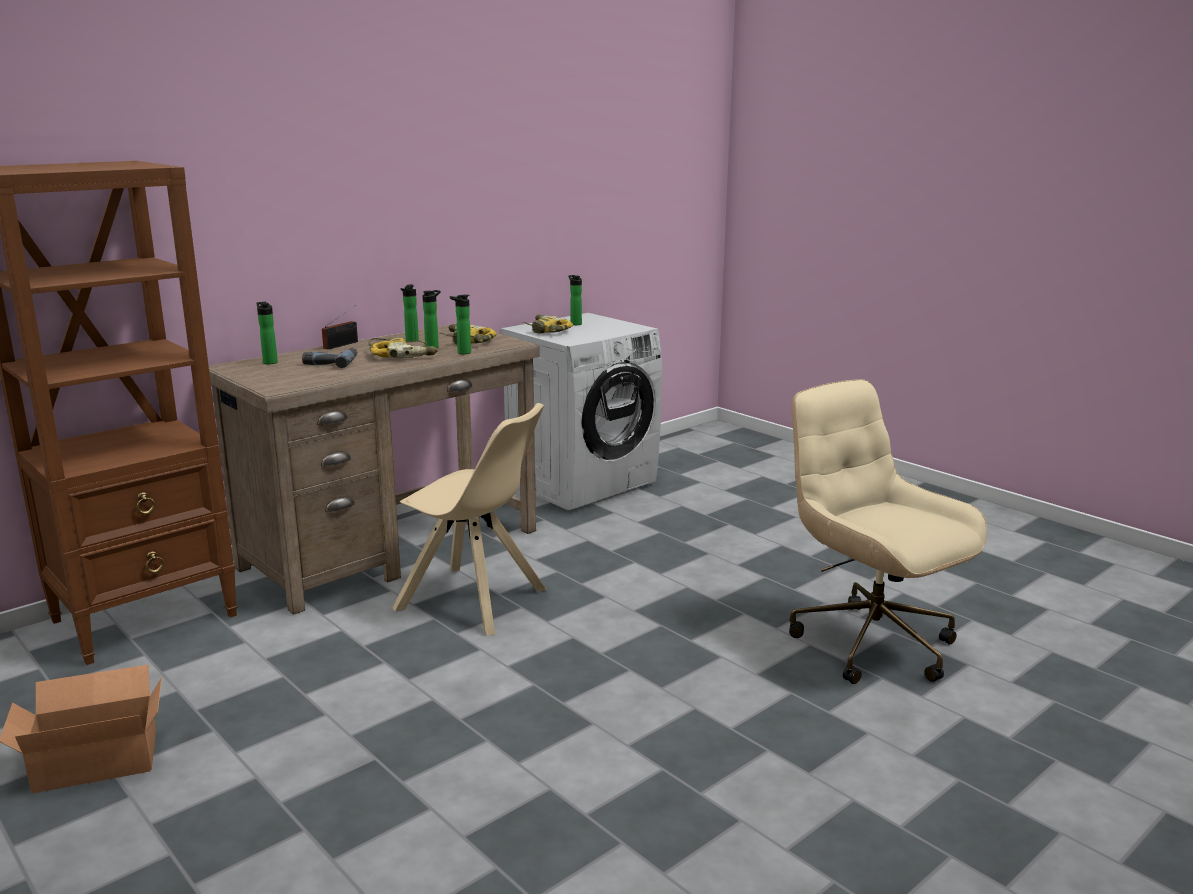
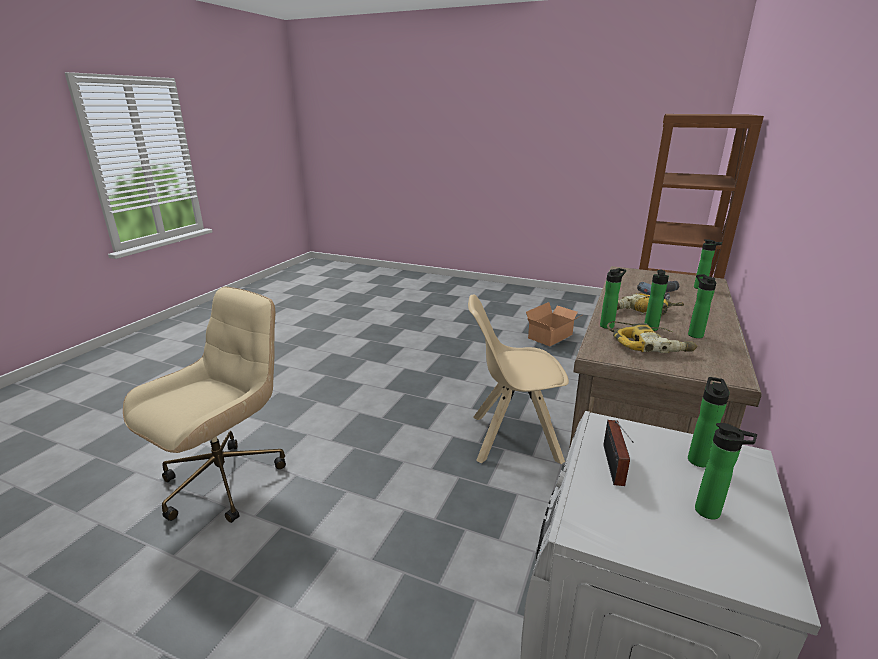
camera: 155 degrees right, 5 degrees up
(343, 345) = (725, 316): radio -> radio (613, 467)
(545, 330) = (698, 459): power drill -> bottle
(868, 642) = (227, 480): beige office chair -> beige office chair turned 90 degrees counterclockwise

